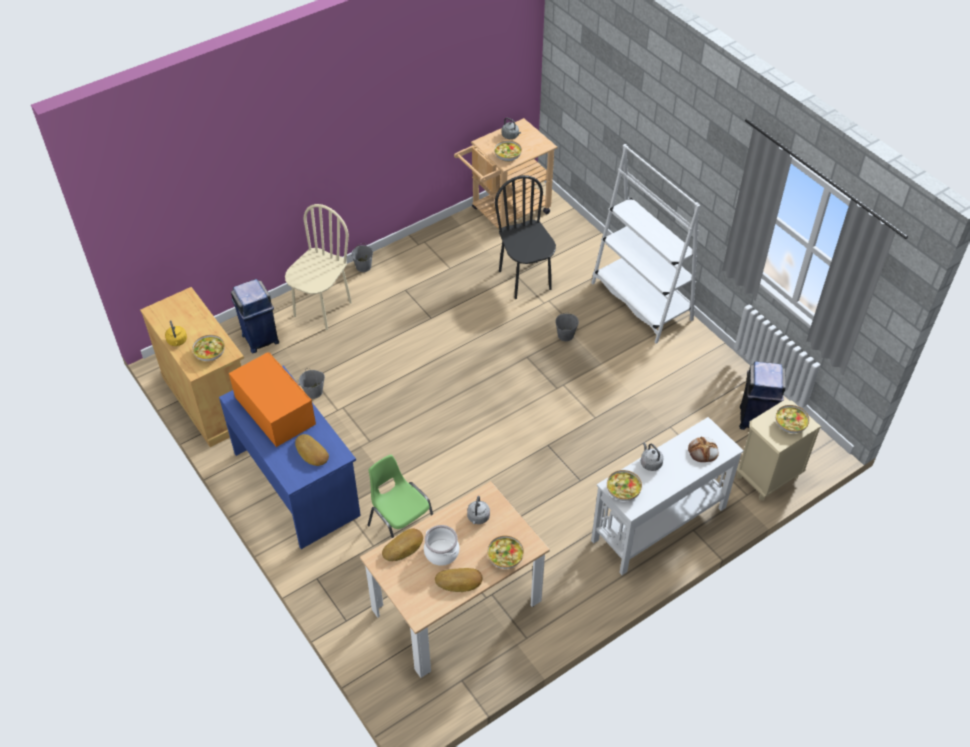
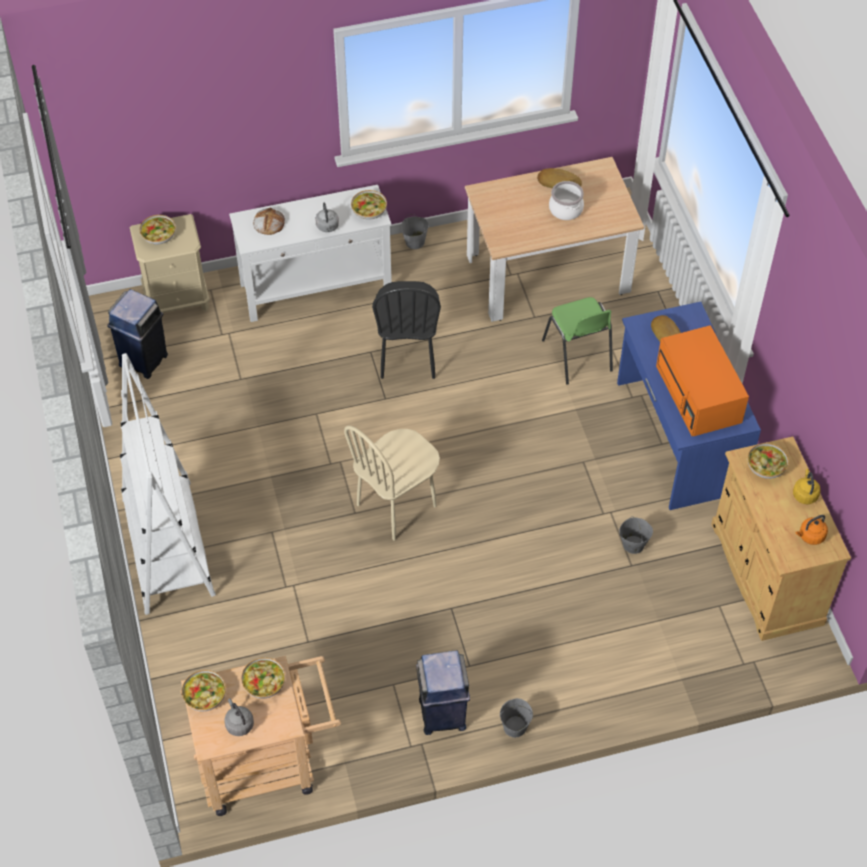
camera: 160 degrees left, 5 degrees up
(171, 315) = (810, 536): none -> orange kettle
(260, 338) = (687, 647): blue trash can -> blue trash can (442, 715)
(322, 309) = (593, 669): beige chair -> beige chair (397, 506)
(403, 547) = (600, 222): bread -> none
(478, 518) = (519, 228): grey kettle -> none
(505, 557) = (508, 190): bowl -> bowl (205, 695)
(525, 280) = (299, 630): black chair -> black chair (408, 356)
(565, 335) = (292, 527): grey bucket -> grey bucket (415, 242)

